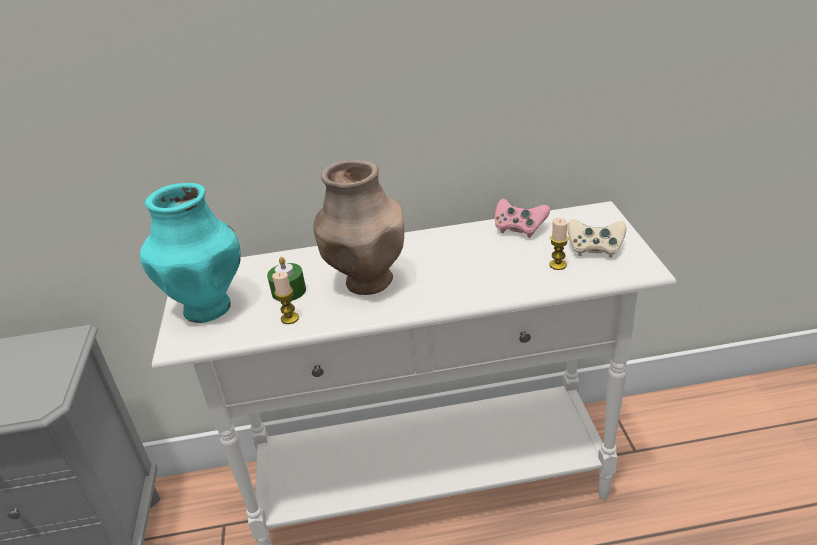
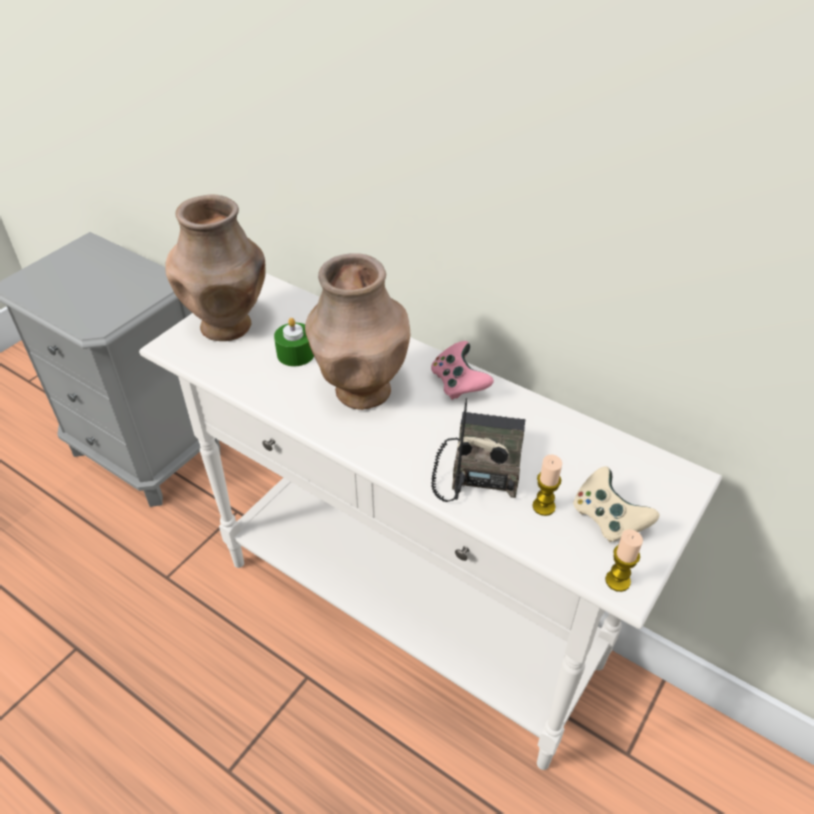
camera: 40 degrees right, 10 degrees up
(208, 307) = (228, 326): turquoise vase -> brown vase
(290, 318) = (262, 381): candle -> candle (617, 581)
(496, 270) = (479, 465): none -> radio
(519, 229) = (568, 435): pink game controller -> pink game controller (458, 384)

